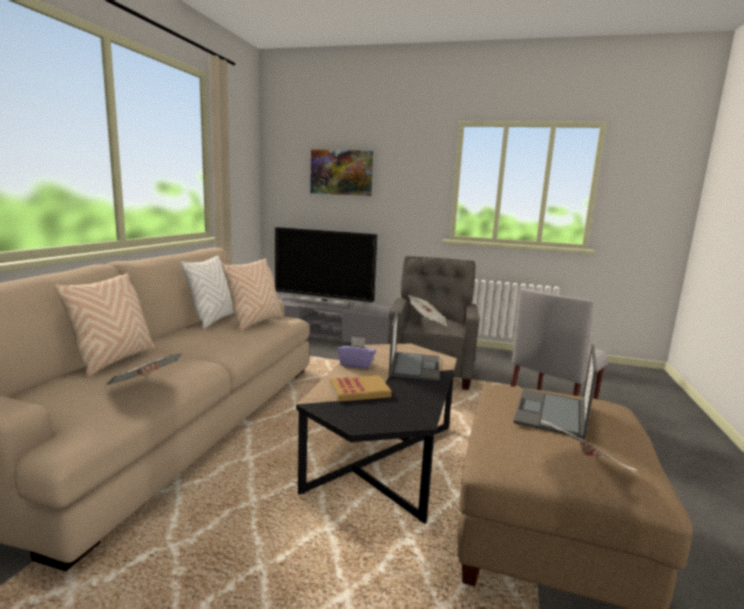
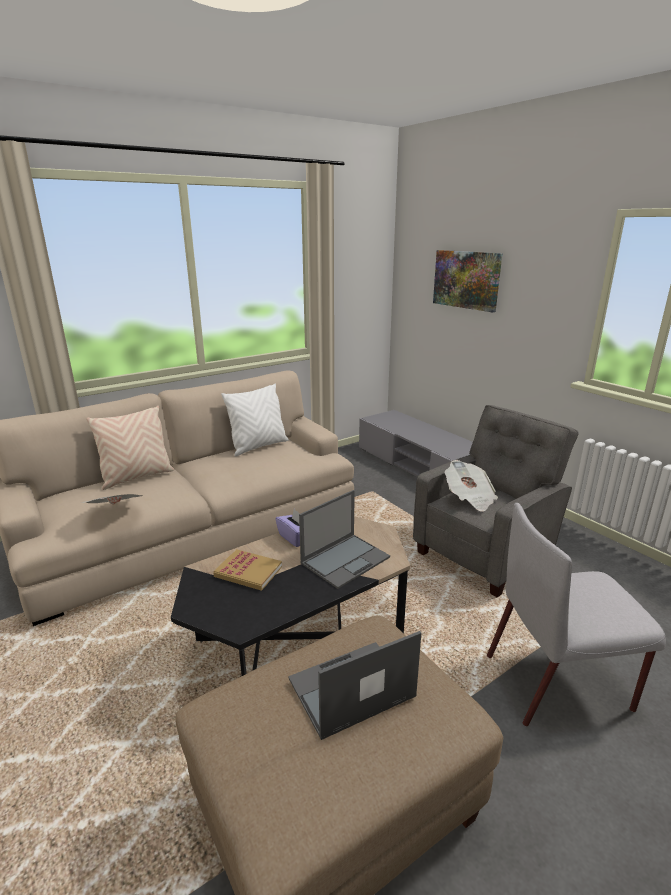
camera: 40 degrees right, 10 degrees up
(255, 322) = (286, 457): beige pillow -> none
(324, 301) = (431, 432): television -> none
(588, 471) = (249, 776): newspaper -> none

